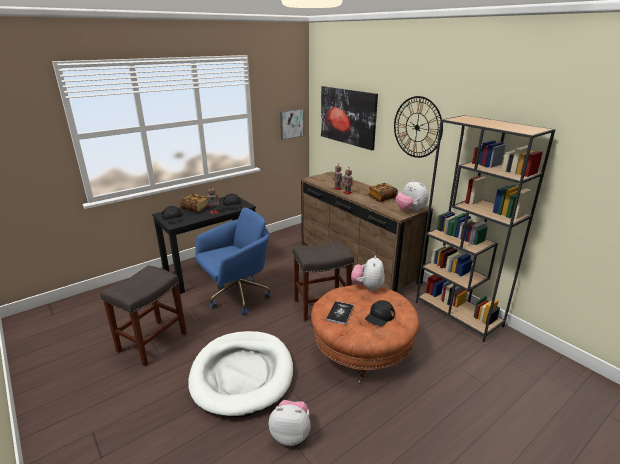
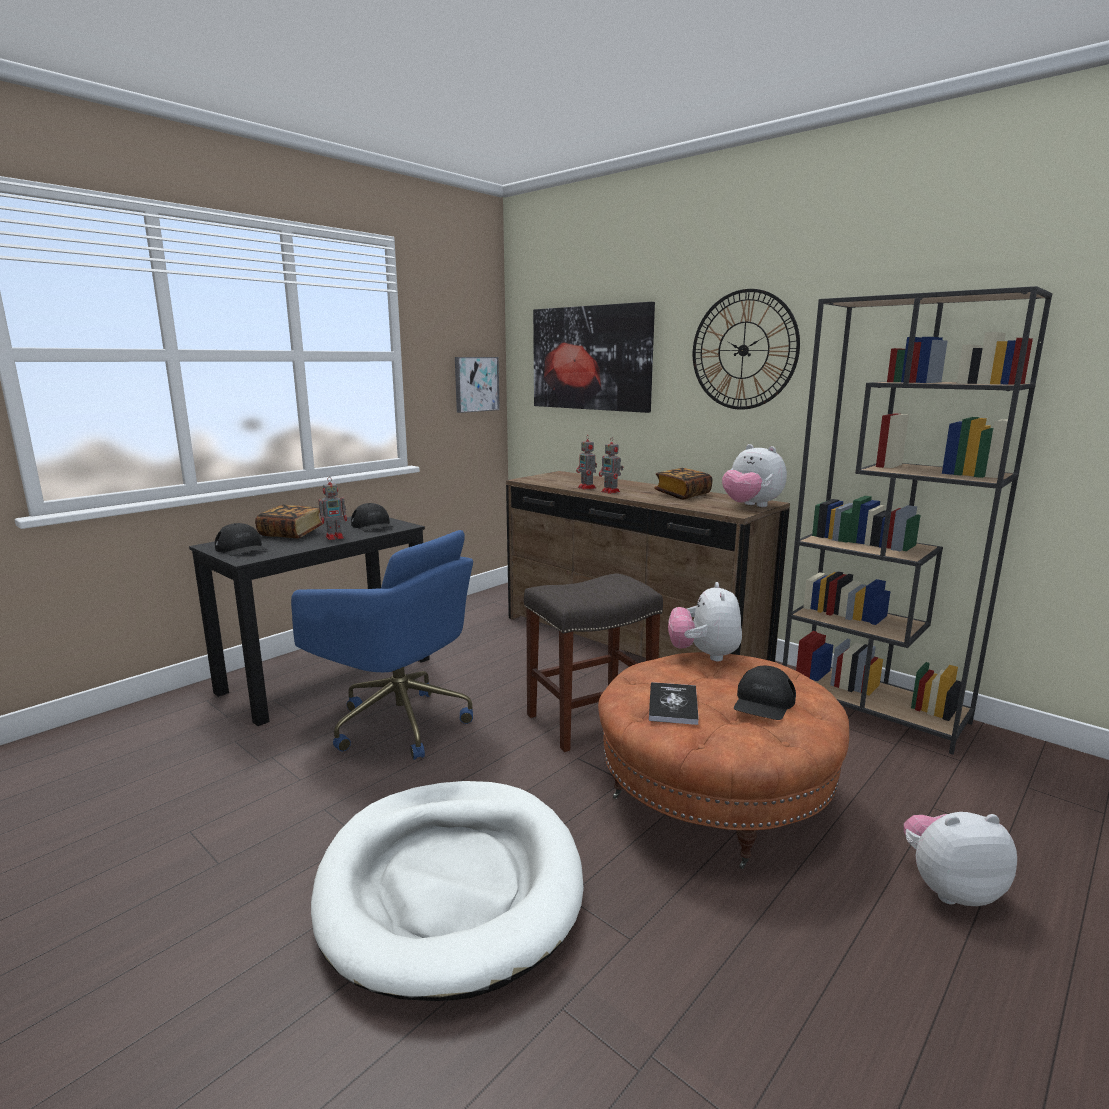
camera: 10 degrees left, 10 degrees down
(153, 341) = (198, 835): grey stool -> none
(237, 298) = (396, 723): blue office chair -> blue office chair turned 75 degrees clockwise
(291, 434) = (624, 1022): plush toy -> plush toy (949, 888)

